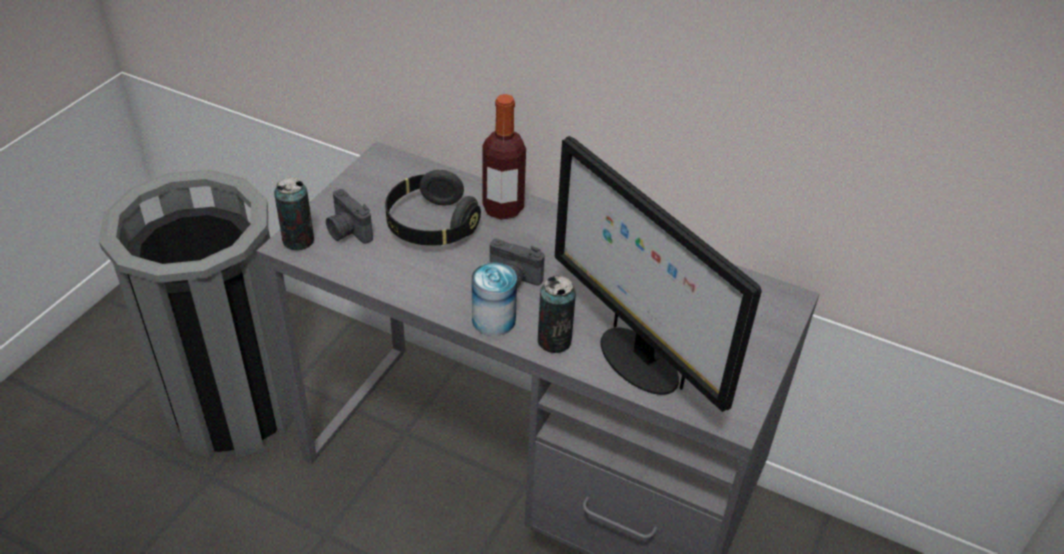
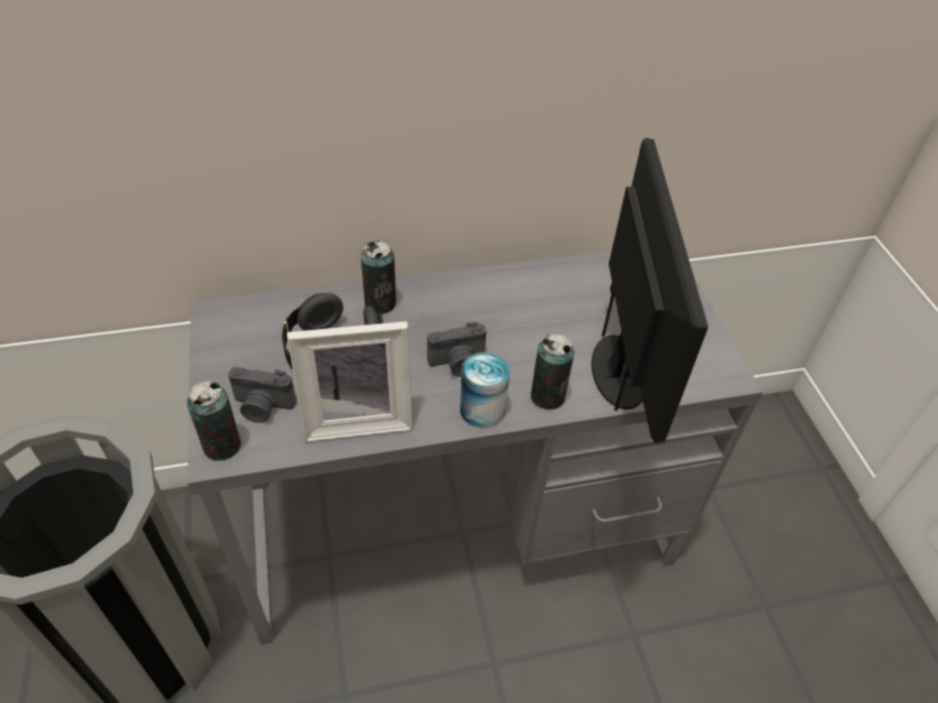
camera: 40 degrees left, 5 degrees up
(400, 273) = (357, 417): none -> picture frame
(503, 208) = (380, 303): bottle -> can
(636, 360) = (620, 372): monitor -> monitor turned 105 degrees counterclockwise

